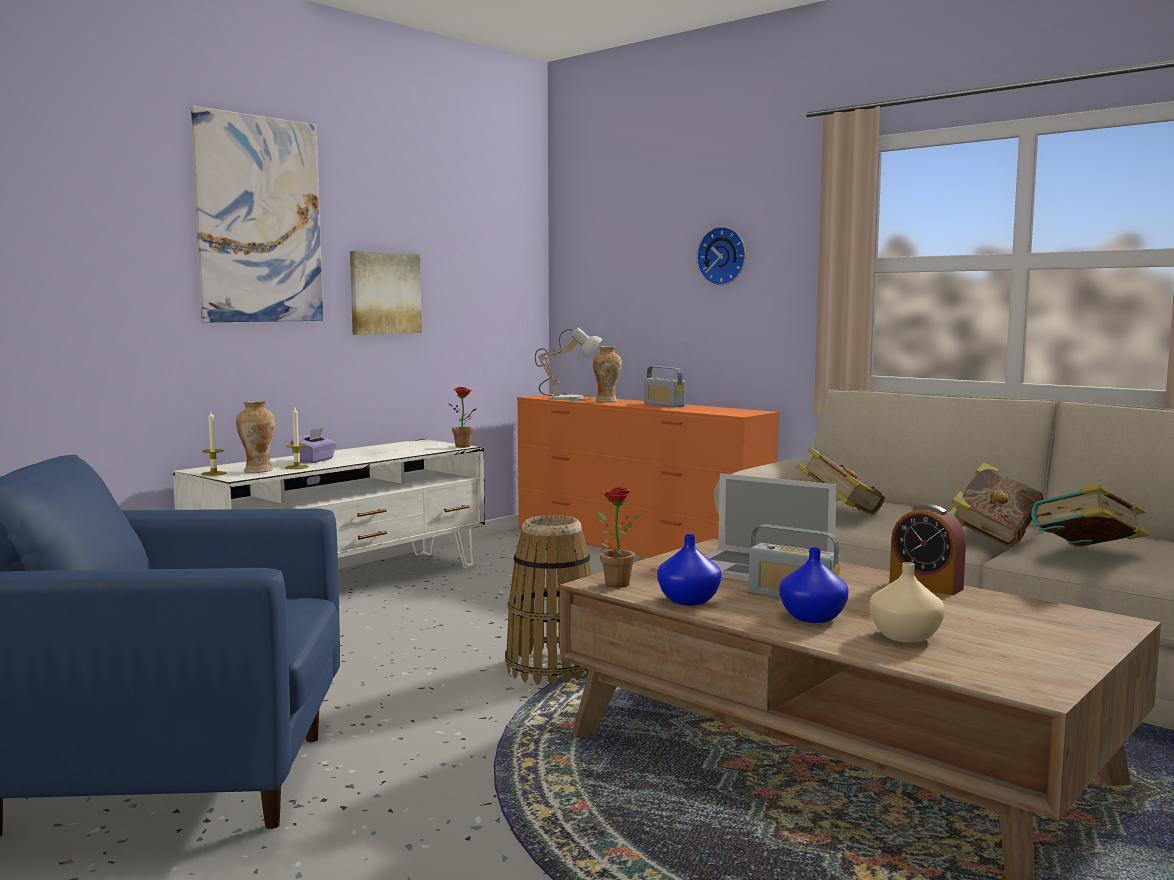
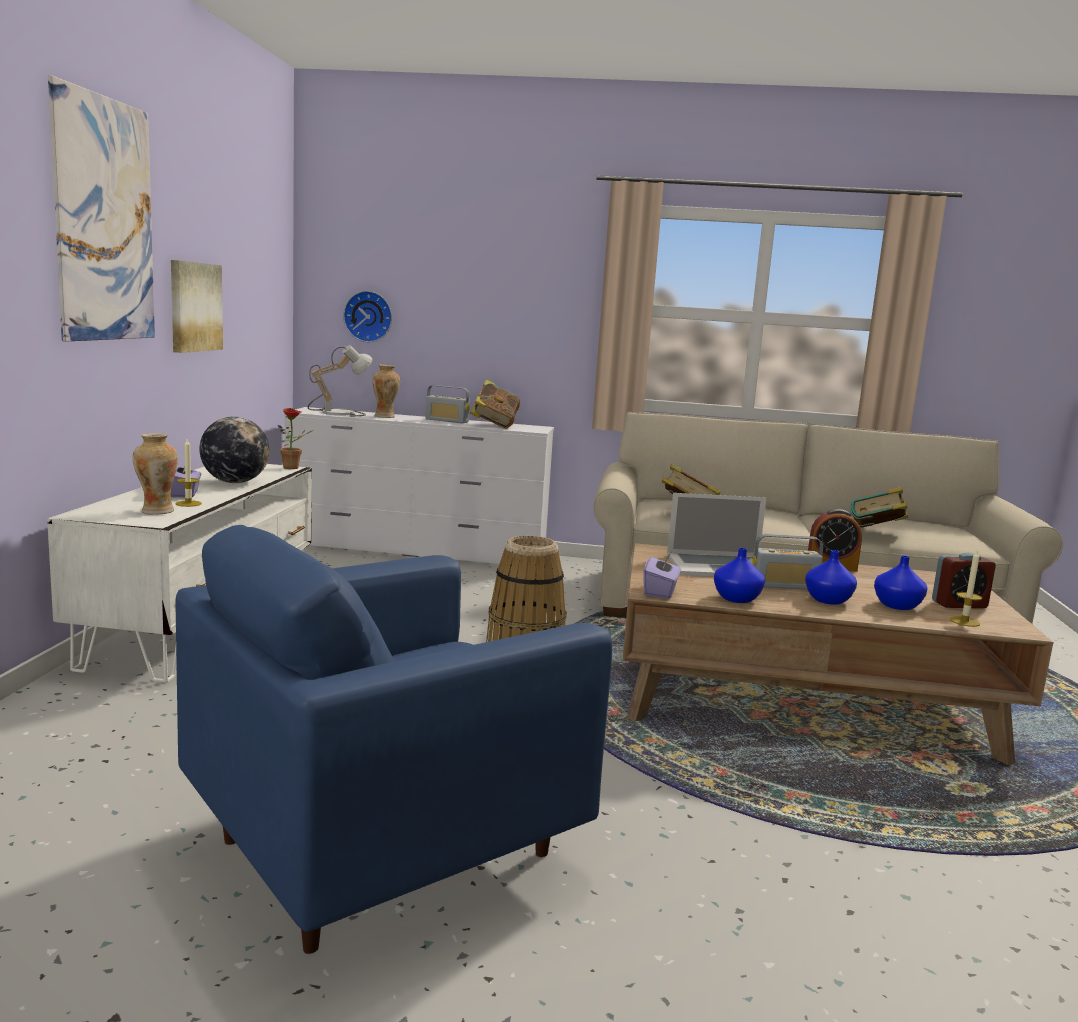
camera: 35 degrees left, 5 degrees up
(214, 473) = (114, 518): candle -> candle (964, 621)
(380, 455) = (235, 482): none -> globe
(613, 583) = (660, 591): potted plant -> purple tissue box
(637, 549) = (416, 550): orange dresser -> white dresser
(723, 256) = (500, 289): wall clock -> wall clock (369, 316)
(905, 636) = (897, 605): beige vase -> blue vase
(993, 538) = (802, 525): book -> book (494, 425)
(1018, 649) = (959, 604): none -> alarm clock

